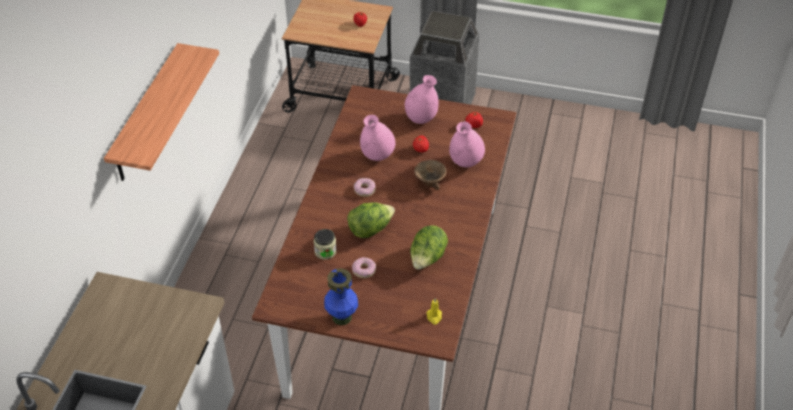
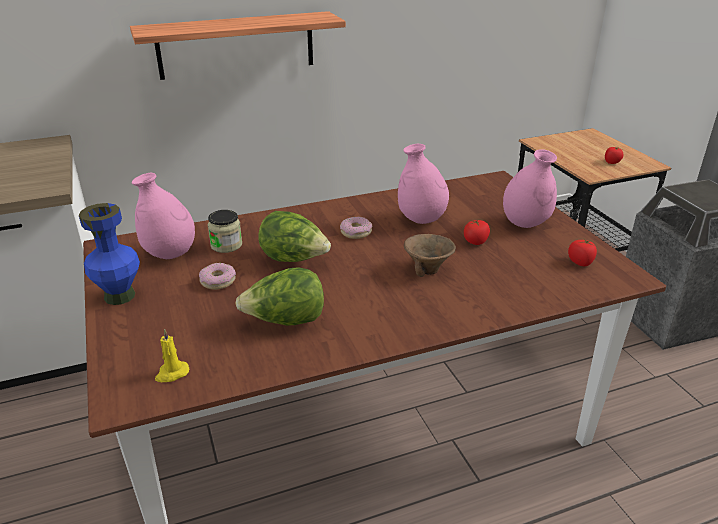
camera: 55 degrees right, 15 degrees down
(465, 162) = (505, 282): pink vase -> pink vase (170, 254)

